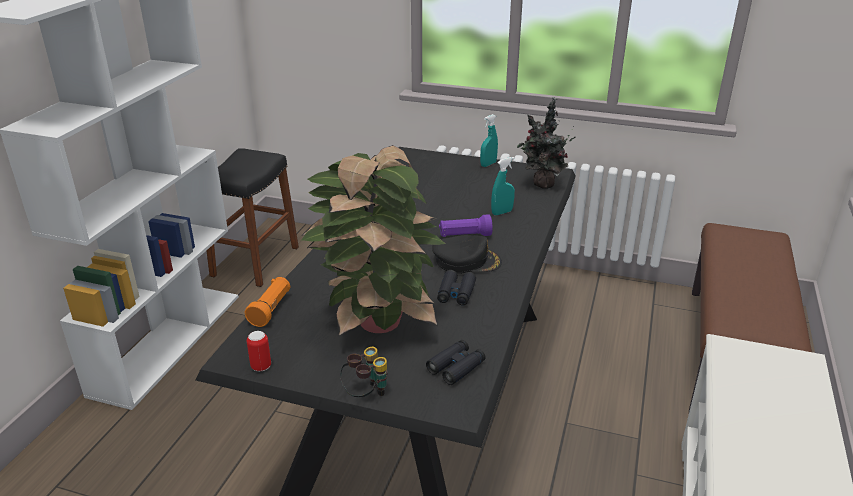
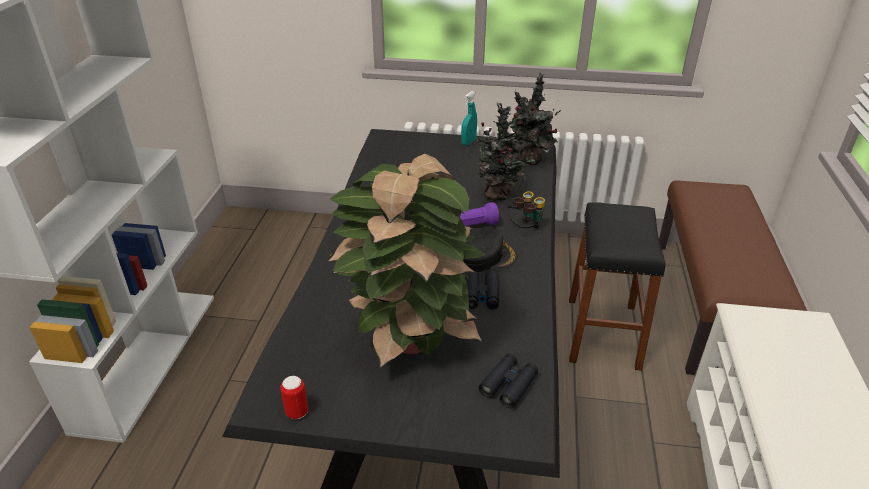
camera: 10 degrees left, 5 degrees up
(255, 261) = (223, 256): black stool -> black stool (603, 333)
(271, 309) = (288, 338): orange flashlight -> none
(366, 394) = (423, 431): binoculars -> binoculars (524, 228)
(502, 212) = (499, 196): turquoise spray bottle -> potted plant

